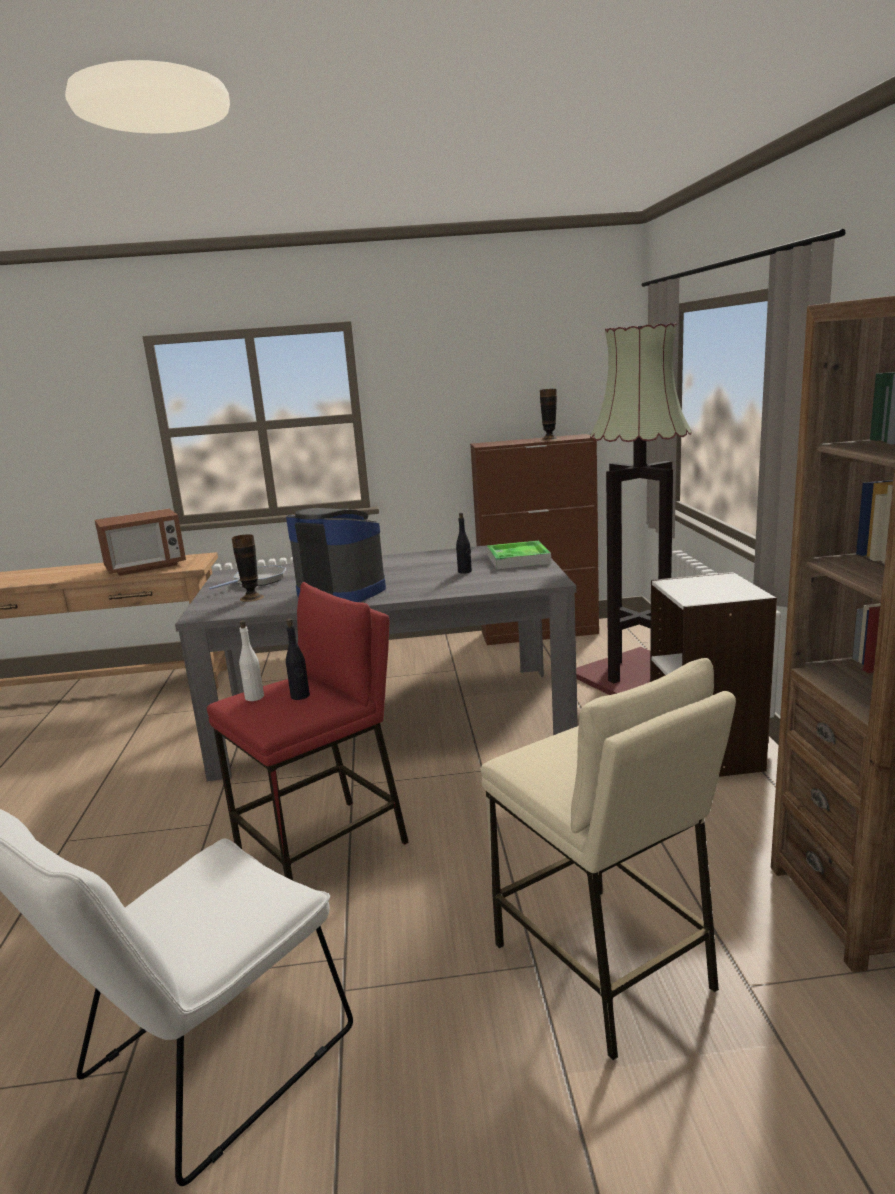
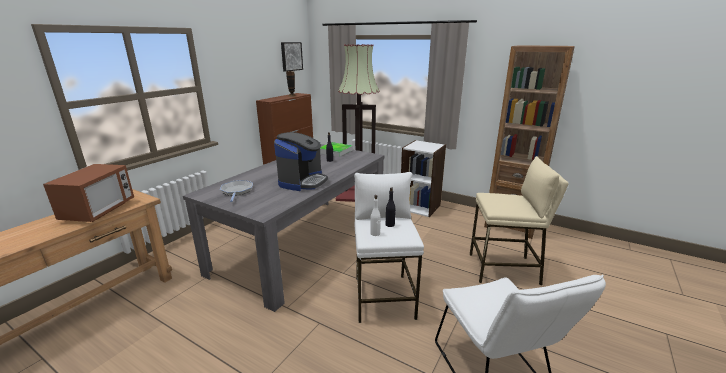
camera: 55 degrees left, 5 degrees up
(252, 598) = (263, 198): vase -> none
(324, 850) = (384, 297): red stool -> white stool
(342, 591) = (302, 182): coffee machine -> coffee machine turned 135 degrees clockwise
(581, 358) = (291, 56): none -> picture

